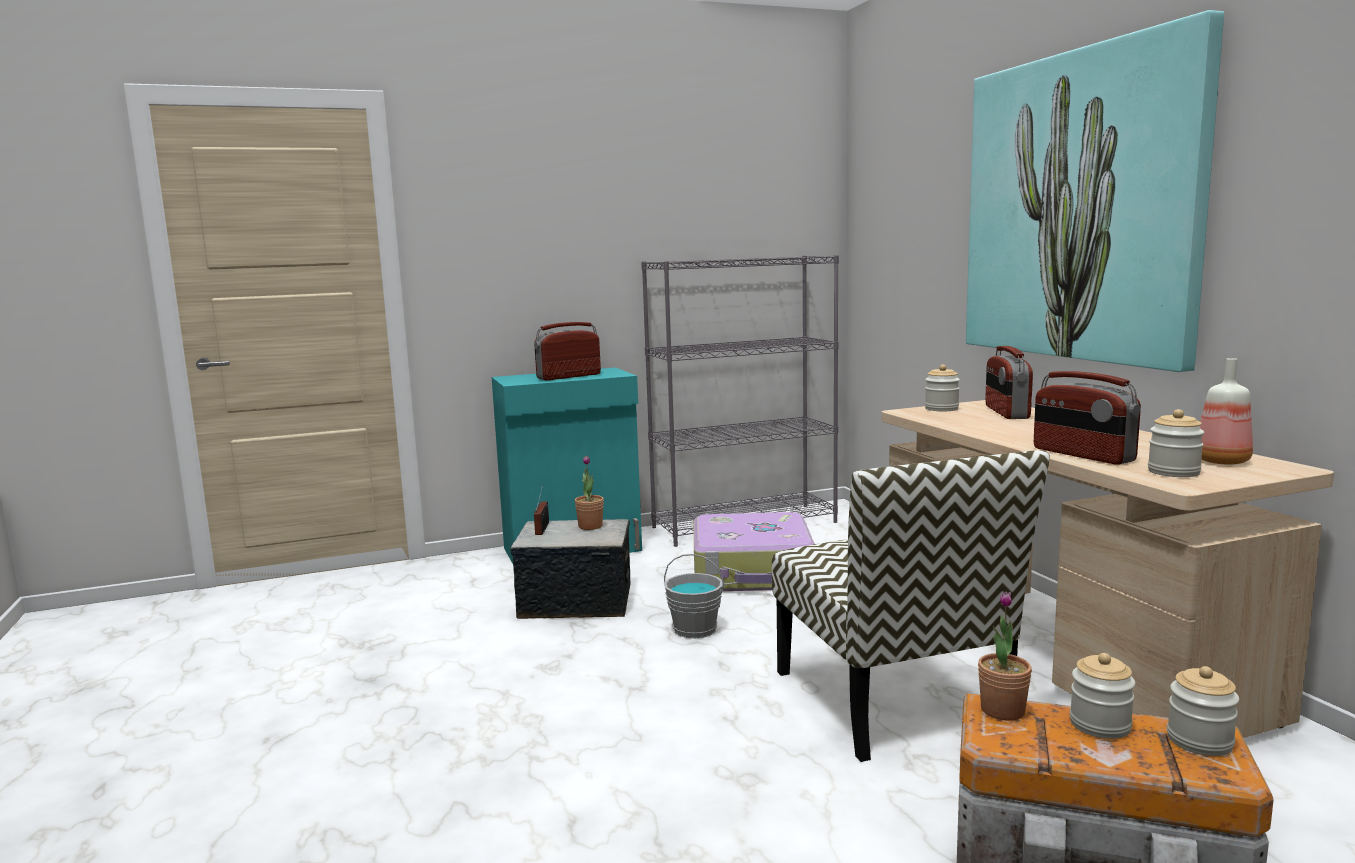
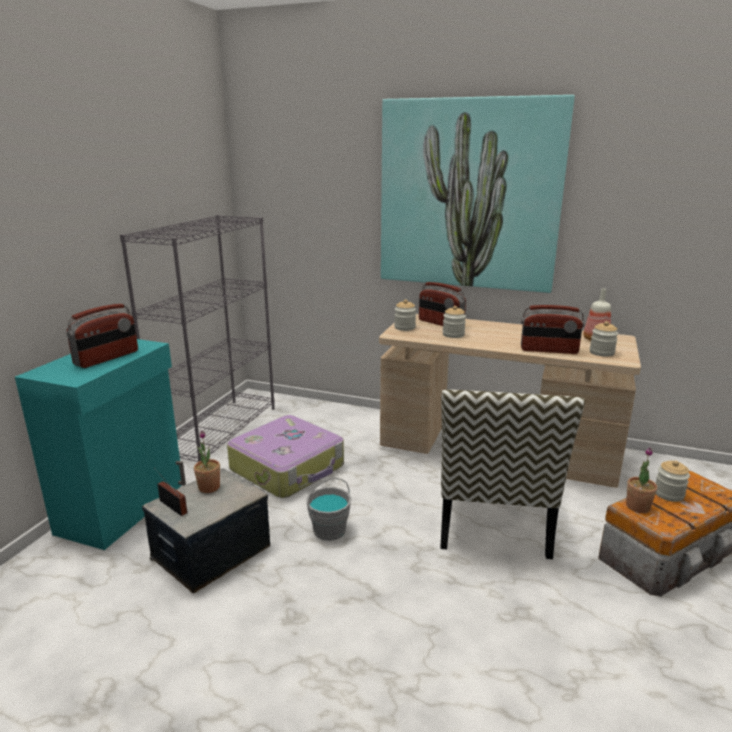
camera: 50 degrees left, 10 degrees up
(568, 376) = (107, 358): radio -> radio turned 150 degrees counterclockwise
(893, 700) = (493, 519): chair -> chair turned 75 degrees clockwise
(1199, 741) = (697, 483): jar -> jar (453, 334)

